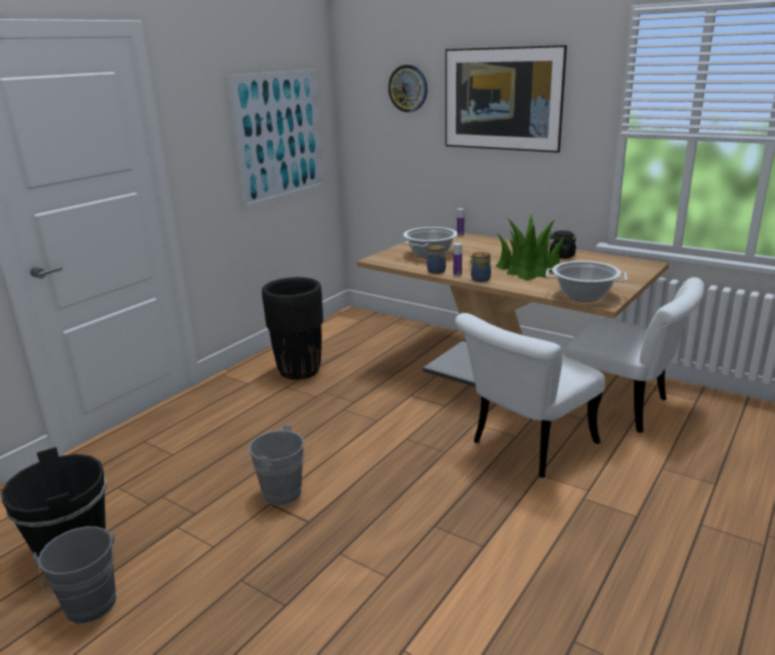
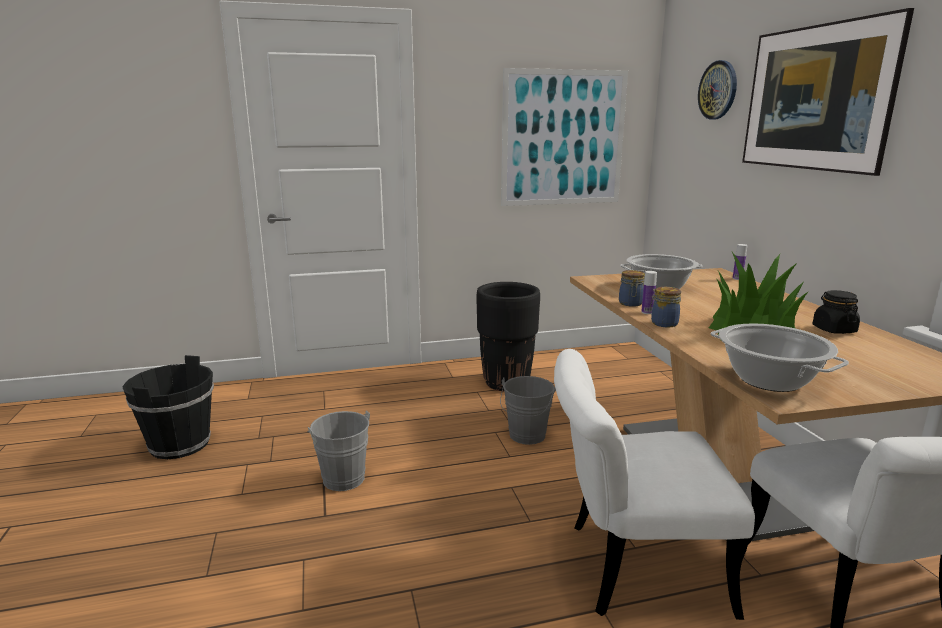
camera: 40 degrees right, 5 degrees down
(91, 608) = (125, 492): grey bucket -> grey bucket (526, 437)

